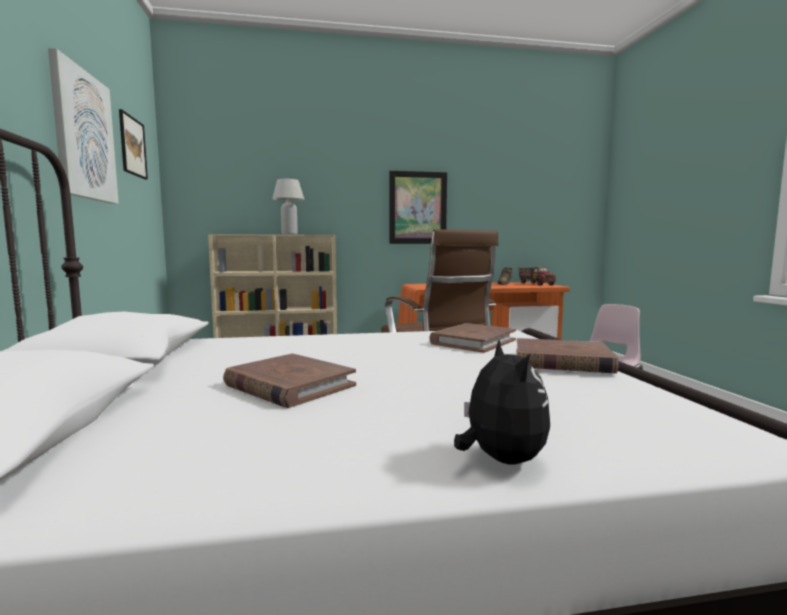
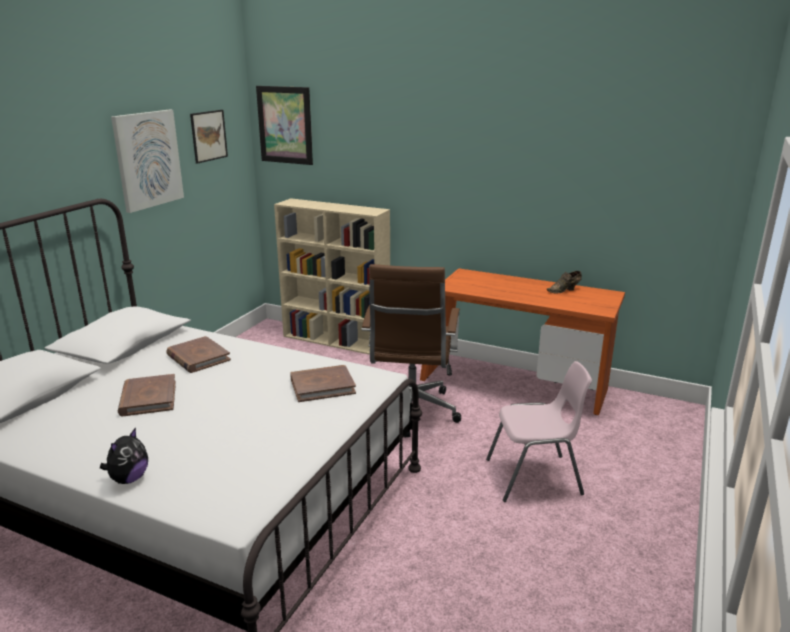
camera: 35 degrees right, 15 degrees up
(289, 234) = (342, 208): white table lamp -> none
(418, 208) = (479, 186): picture -> picture (285, 125)
(536, 284) = (599, 299): toy truck -> none
(562, 361) = (311, 430): brown book -> brown book (198, 357)

